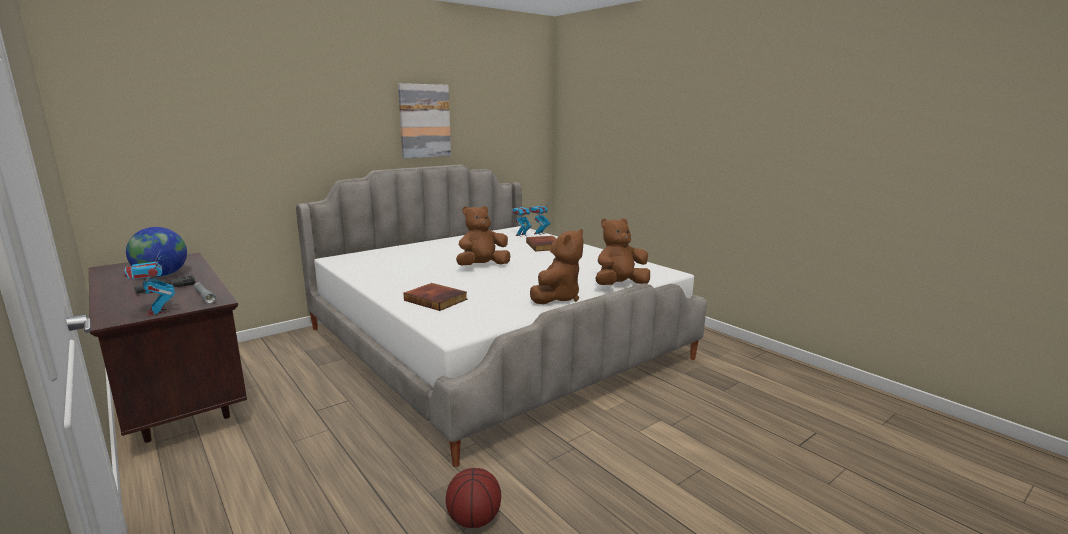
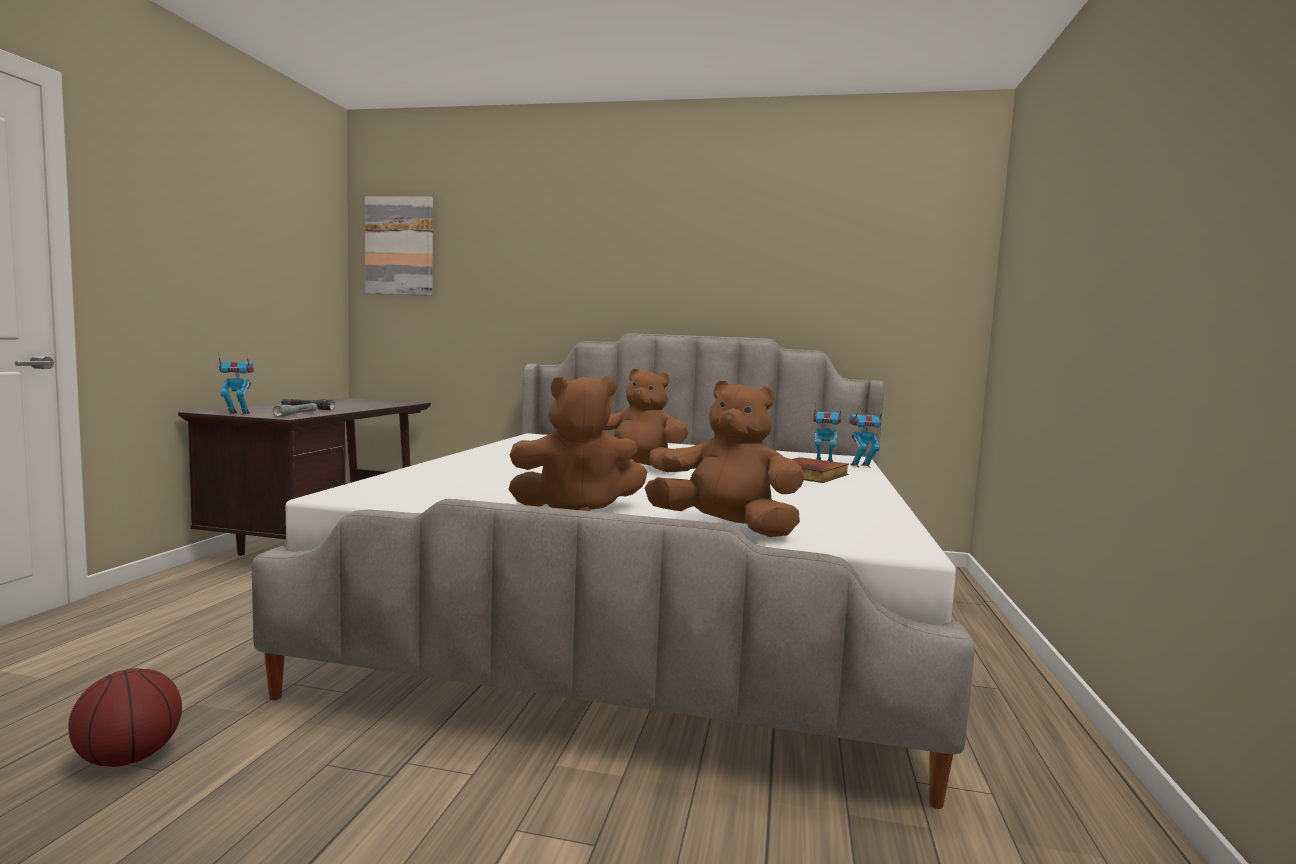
camera: 50 degrees right, 10 degrees down
(156, 312) = (238, 413): toy robot -> toy robot turned 60 degrees clockwise
(162, 276) = (345, 405): globe -> none
(424, 121) = (724, 271): picture -> picture (400, 246)
(437, 299) = (464, 474): book -> none

